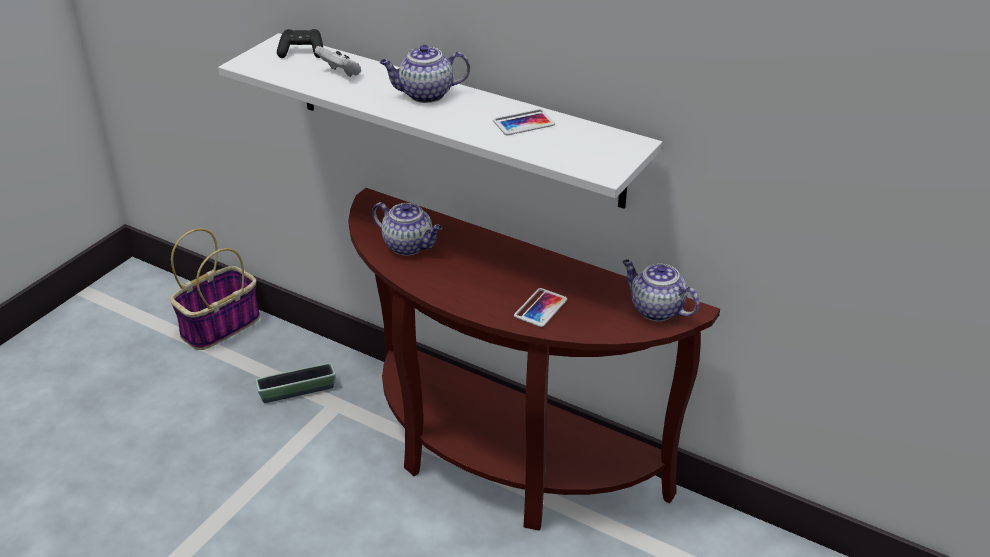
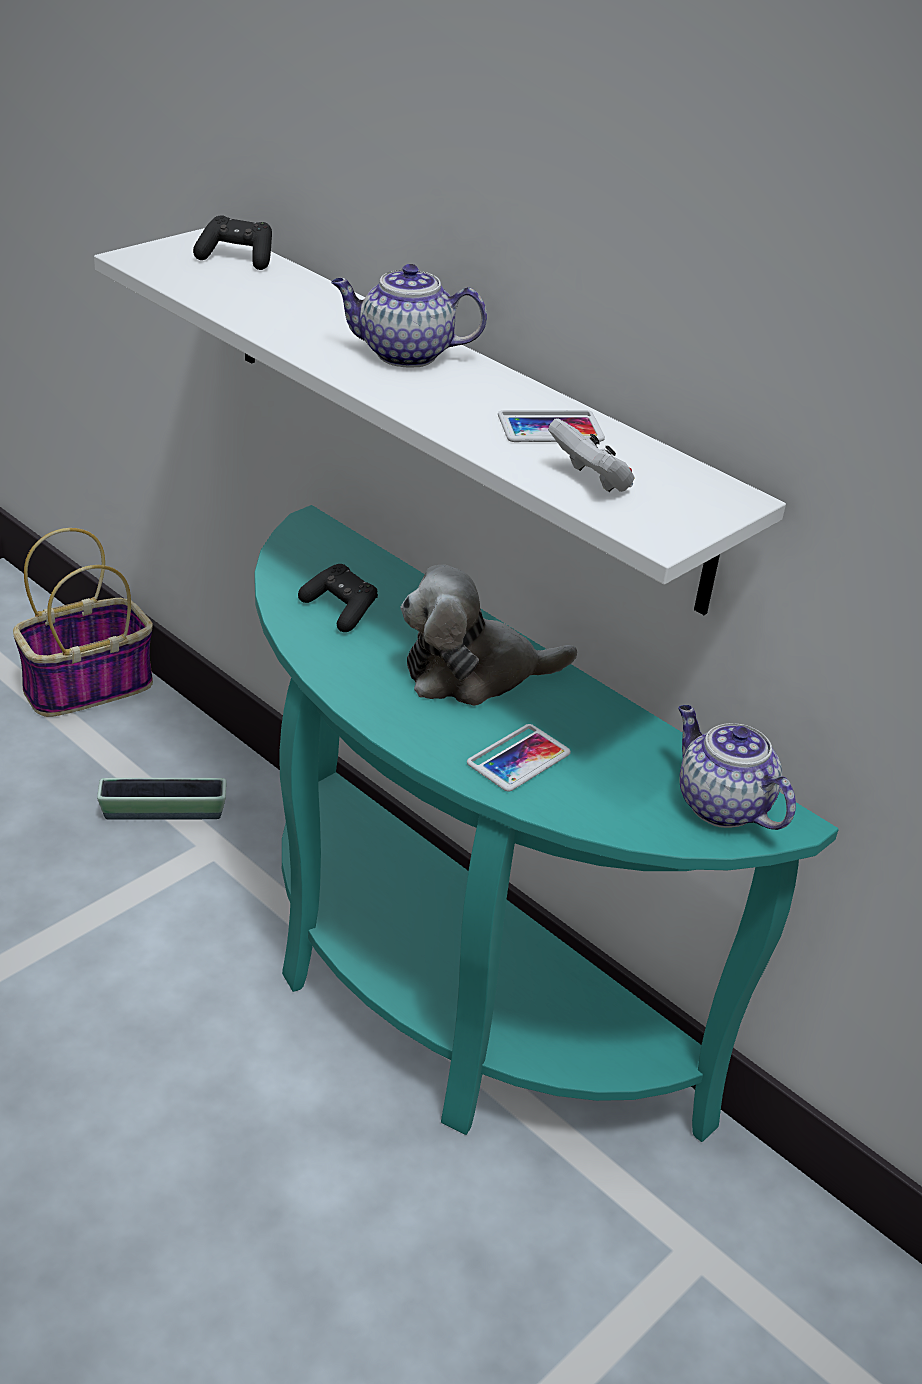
camera: 10 degrees right, 0 degrees up
(340, 73) = (282, 298): white game controller -> white game controller (590, 481)
(409, 246) = (340, 610): teapot -> black game controller
(498, 266) = (474, 673): none -> plush toy
(500, 460) = (441, 998): brown console table -> turquoise console table

